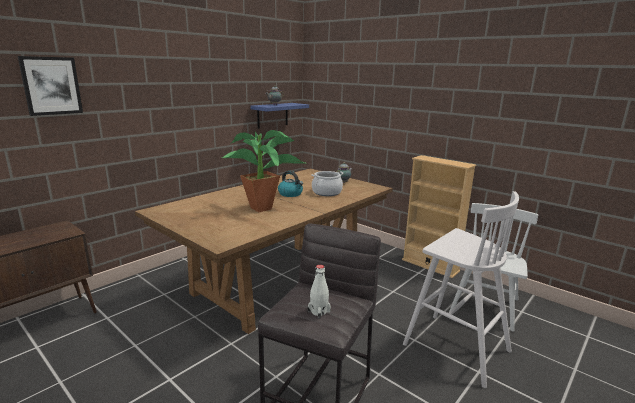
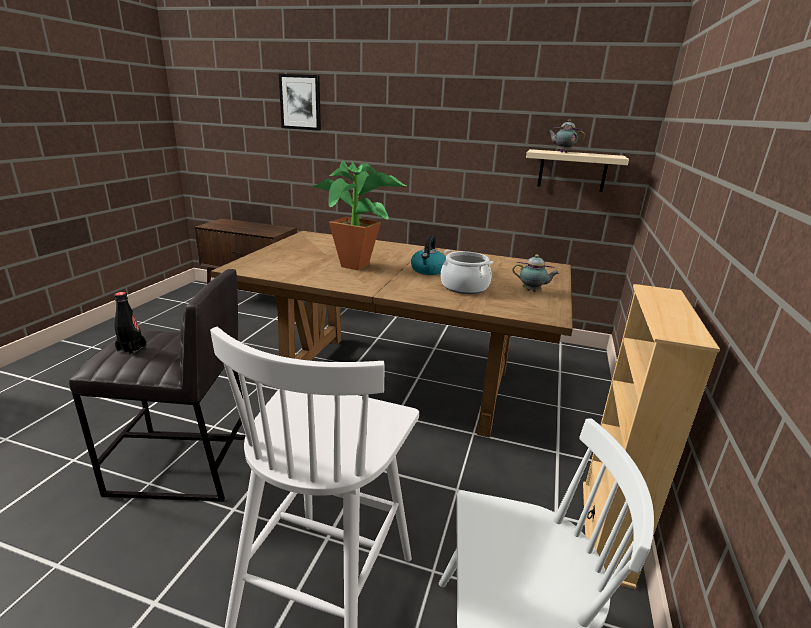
camera: 65 degrees right, 5 degrees up
(272, 115) = (572, 170): blue shelf -> beige shelf
(319, 311) = (131, 348): white bottle -> black bottle

